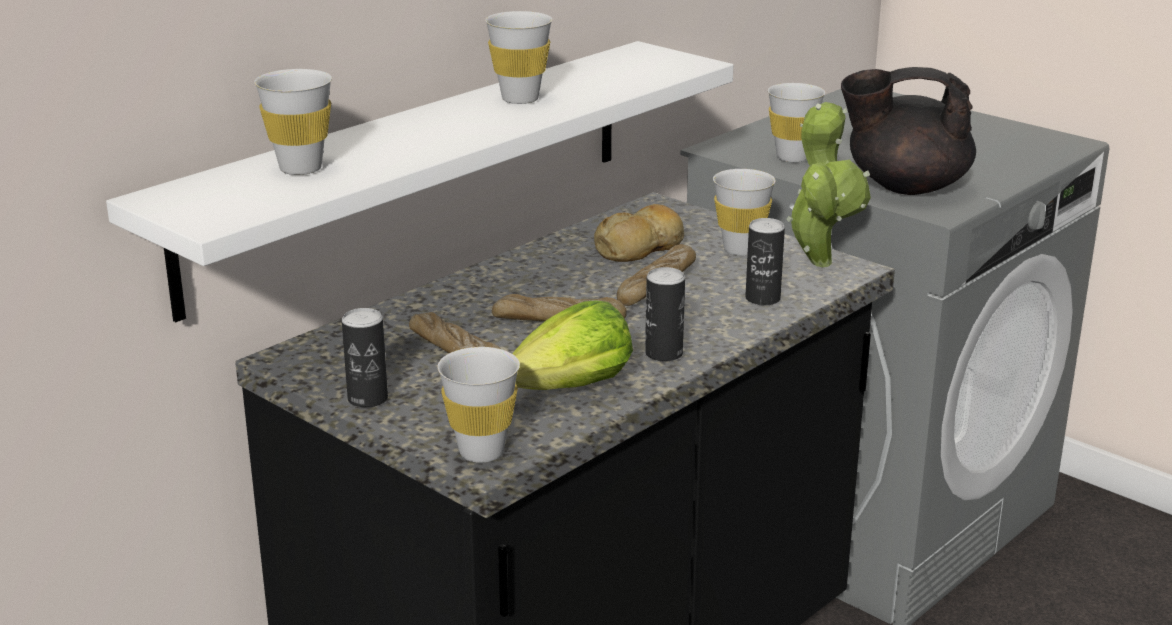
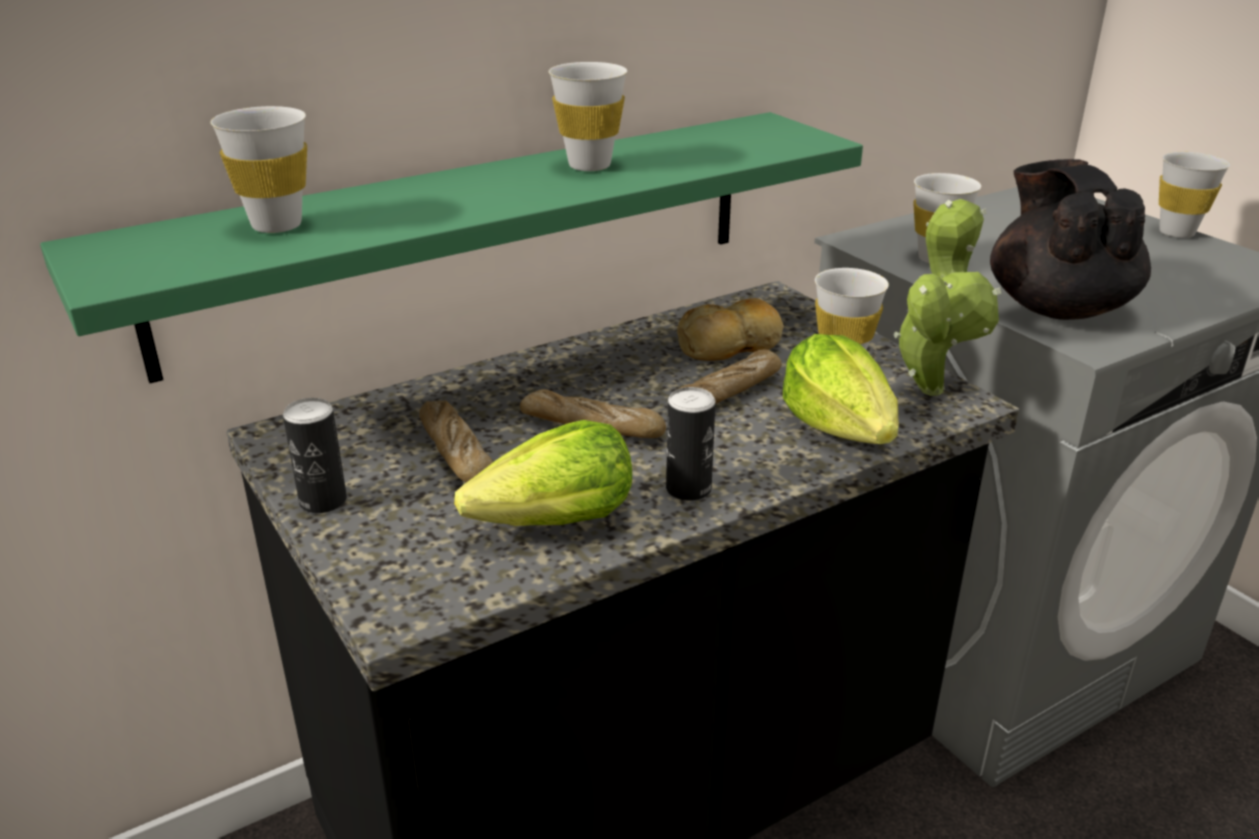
camera: 15 degrees right, 5 degrees up
(414, 170) = (470, 236): white shelf -> green shelf
(481, 452) = (398, 600): white cup -> white cup (1176, 232)
(762, 299) = (841, 429): can -> lettuce
(905, 186) = (1057, 307): black teapot -> black teapot turned 60 degrees clockwise

